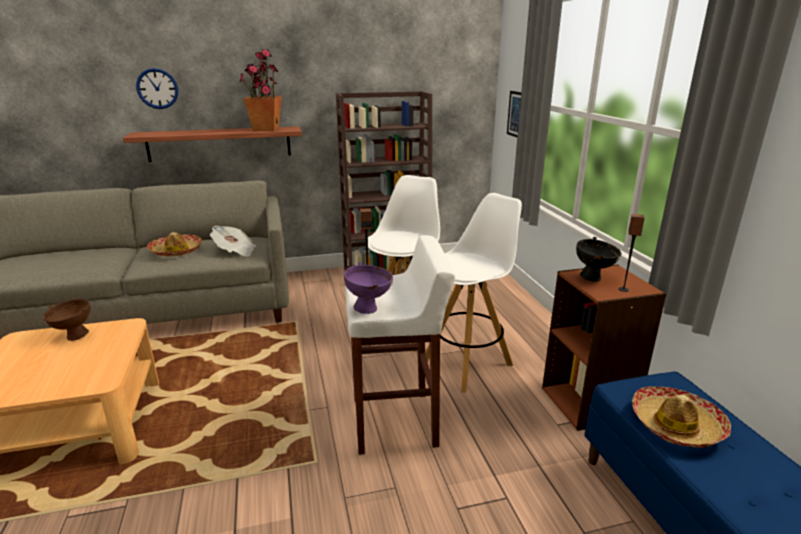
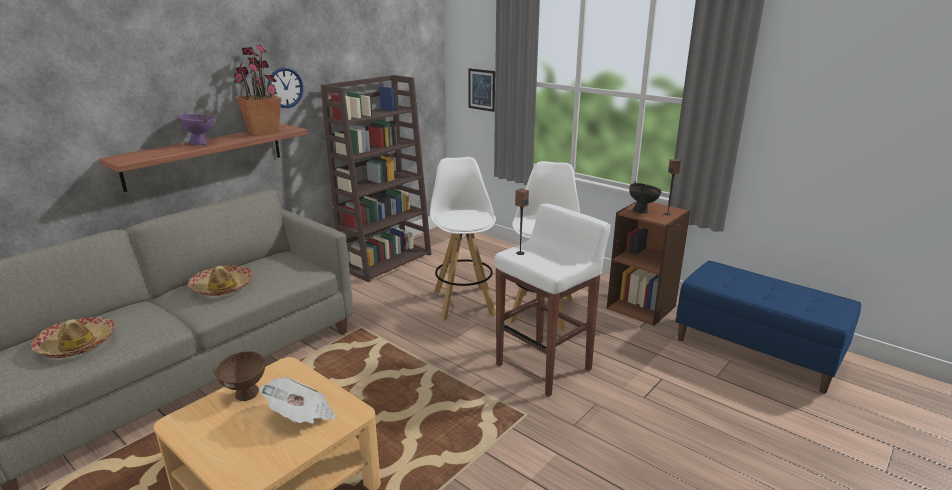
camera: 35 degrees left, 0 degrees up
(157, 88) = (130, 100): wall clock -> wall clock (285, 87)
(235, 251) = (288, 271): newspaper -> newspaper (301, 416)
(368, 309) = (554, 269): purple bowl -> purple bowl (200, 143)
(676, 425) = (742, 288): hat -> hat (77, 344)

